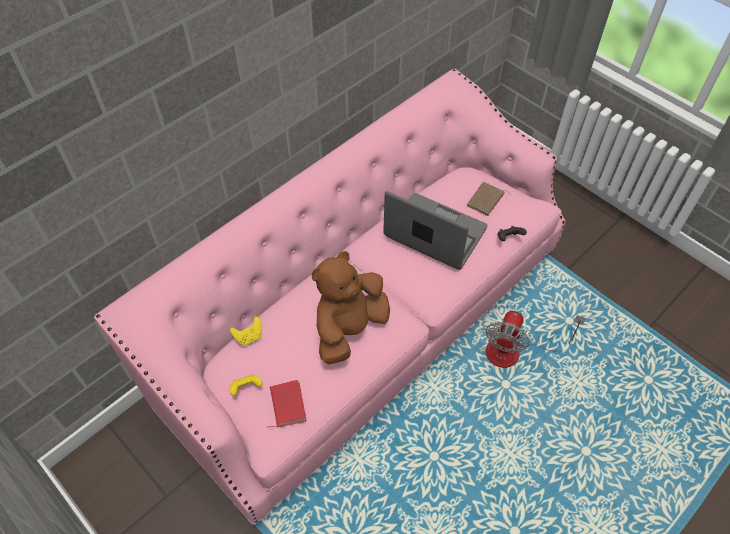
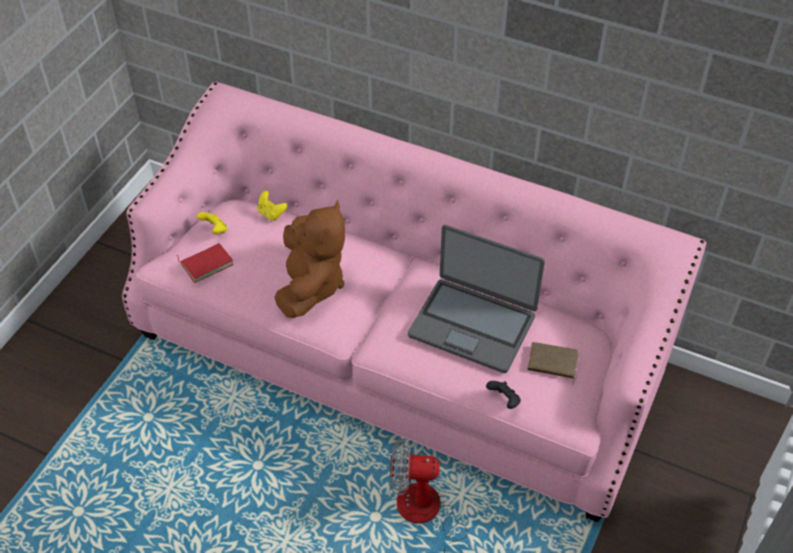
camera: 70 degrees right, 5 degrees down
(349, 329) = (310, 285): brown plush toy -> brown plush toy turned 75 degrees clockwise
(434, 233) = (472, 324): laptop -> laptop turned 105 degrees clockwise

